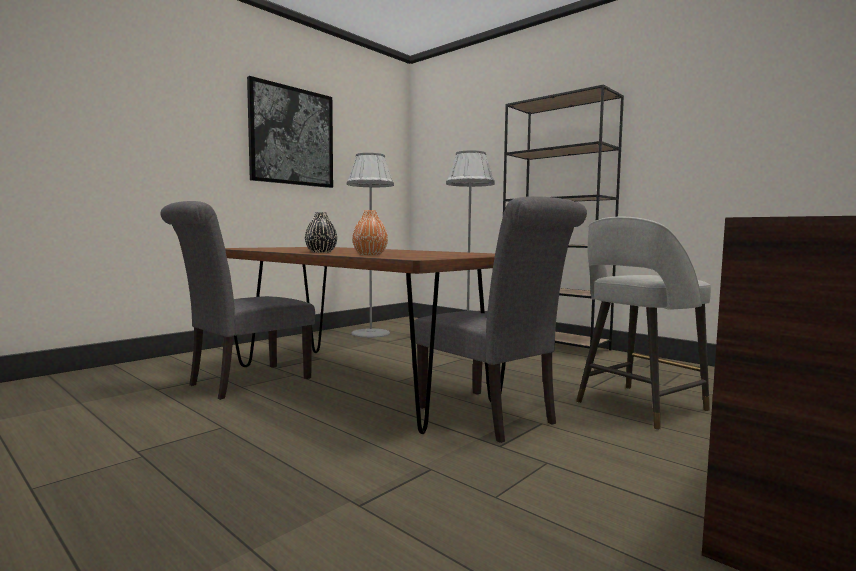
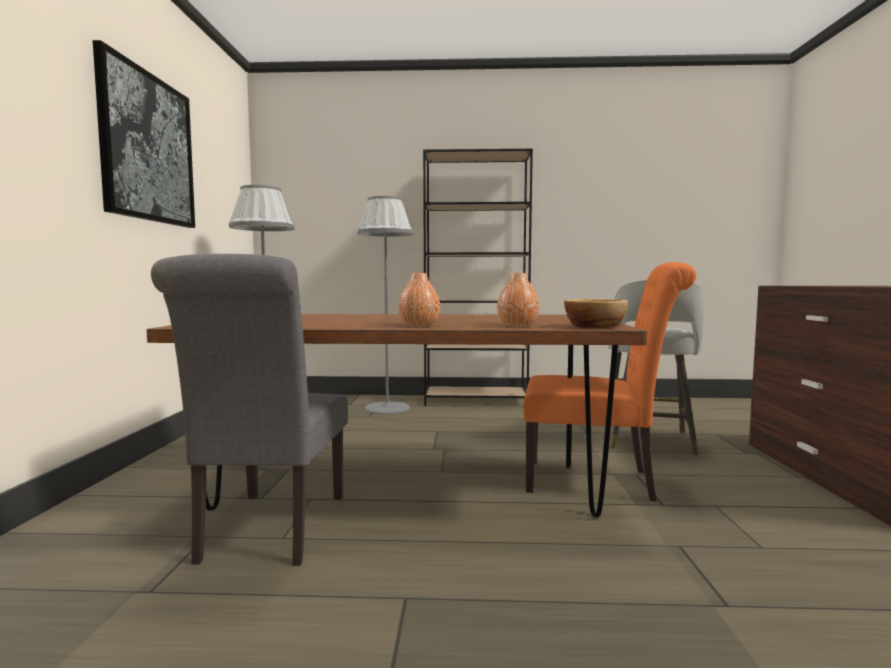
camera: 40 degrees left, 0 degrees up
(321, 252) = (419, 325): black vase -> orange vase
(413, 257) = (595, 326): none -> bowl
(492, 417) = (597, 481): grey chair -> orange chair

